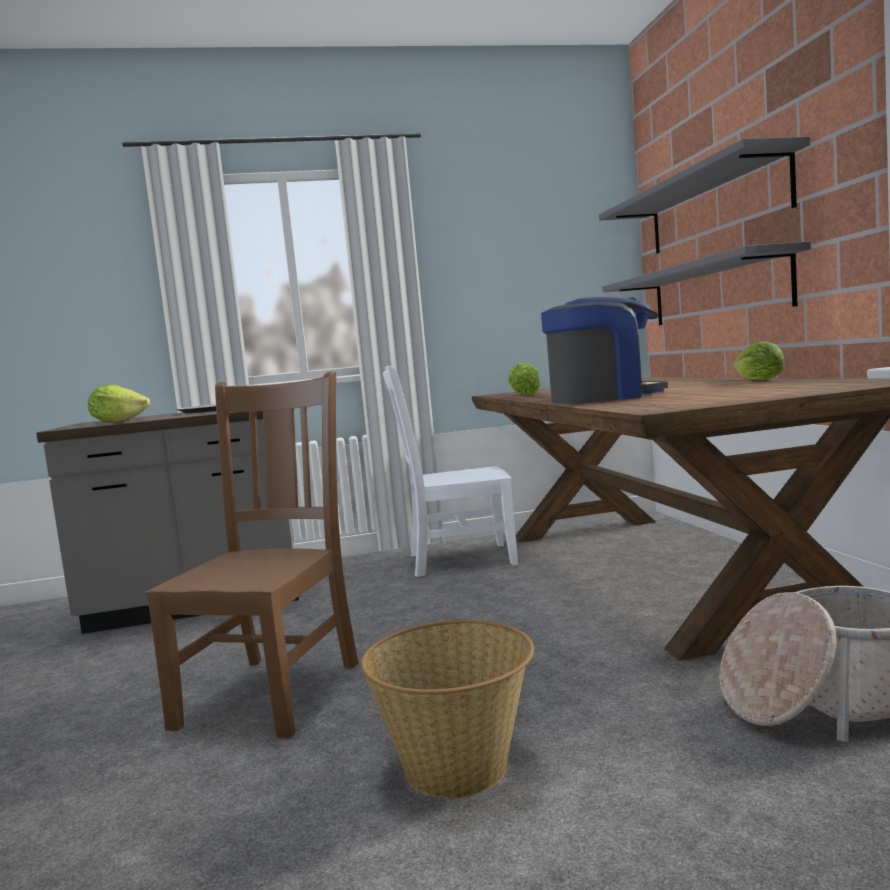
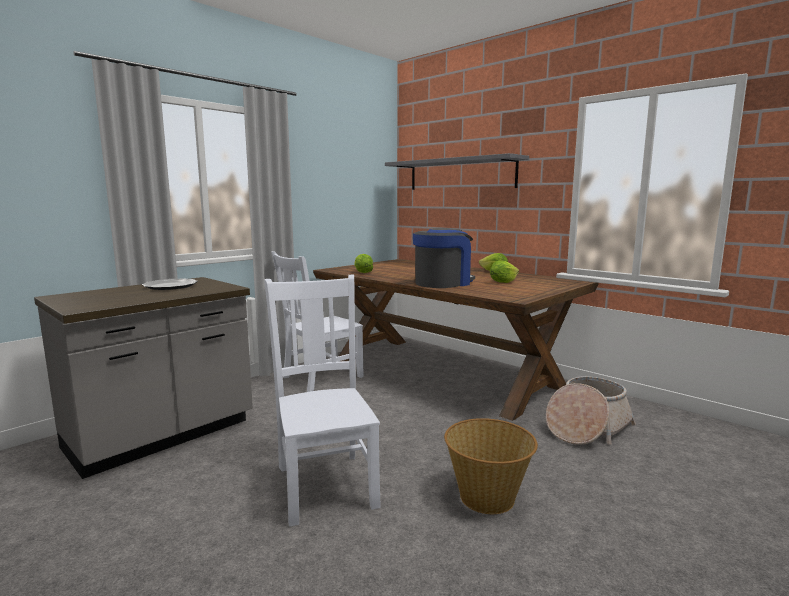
camera: 35 degrees left, 5 degrees up
(118, 422) = (124, 301): lettuce -> lettuce (503, 282)
(274, 691) = (325, 483): brown chair -> white chair
(716, 291) = (458, 219): grey shelf -> none

